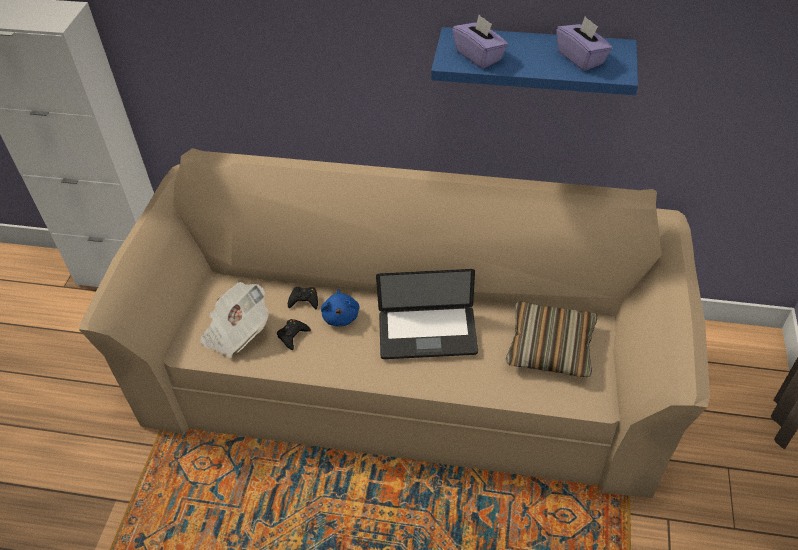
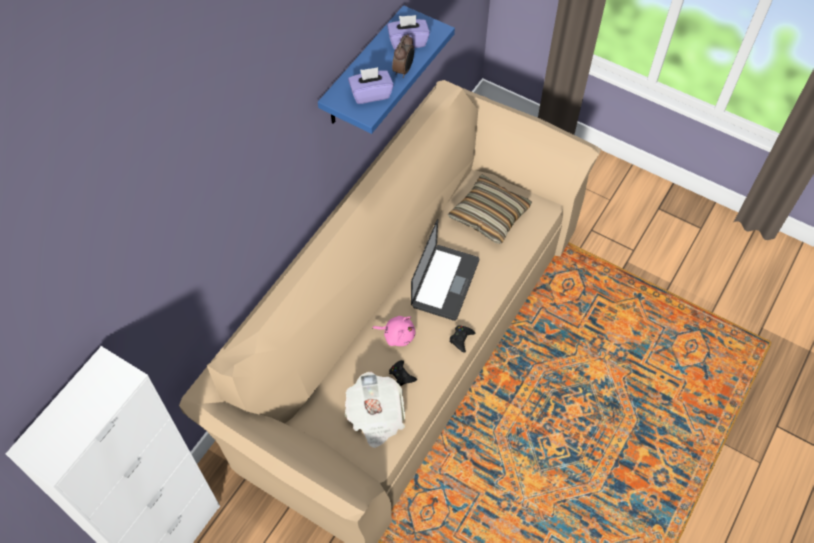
camera: 70 degrees left, 10 degrees up
(304, 300) = (367, 357): black game controller -> black game controller (461, 339)
(341, 315) = (397, 335): blue plush toy -> pink plush toy
(534, 67) = (404, 70): none -> alarm clock

